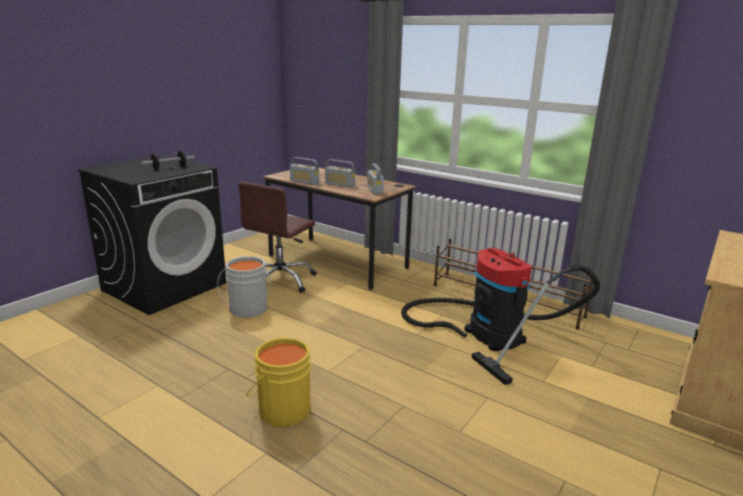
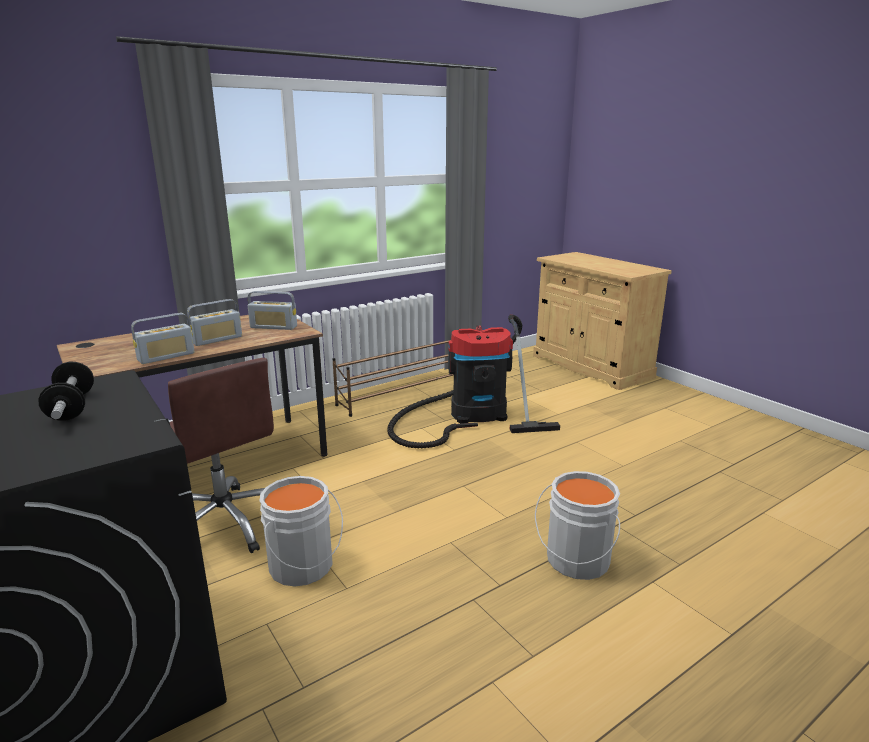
camera: 70 degrees left, 0 degrees up
(282, 409) = (575, 561): yellow bucket -> grey bucket

